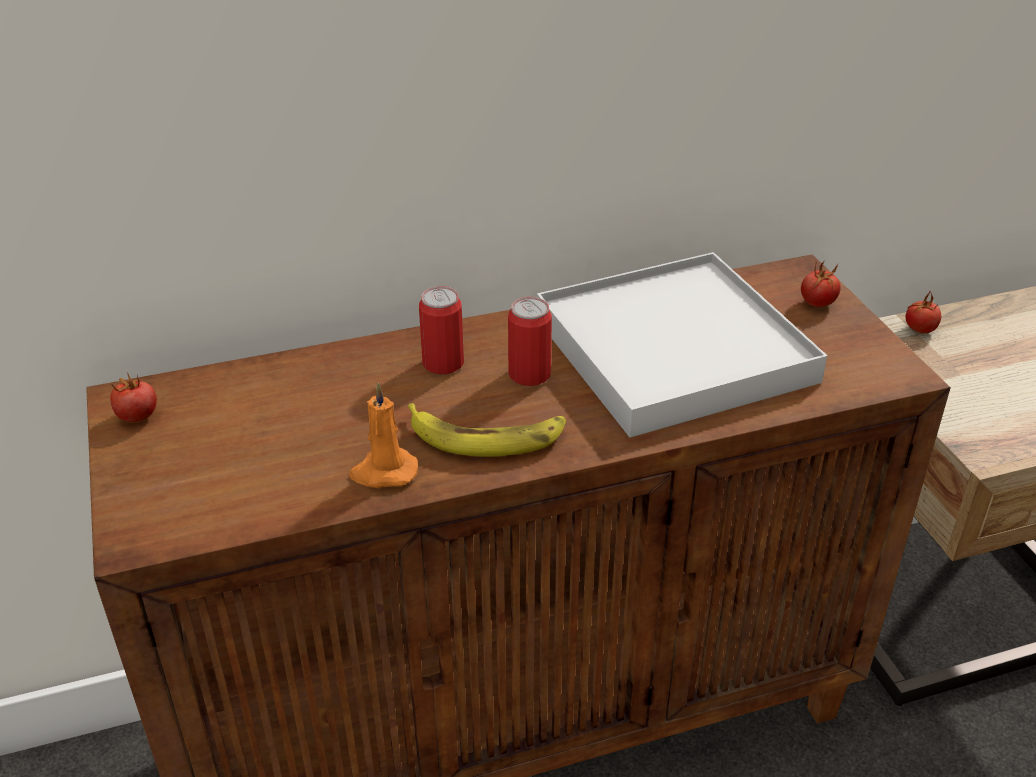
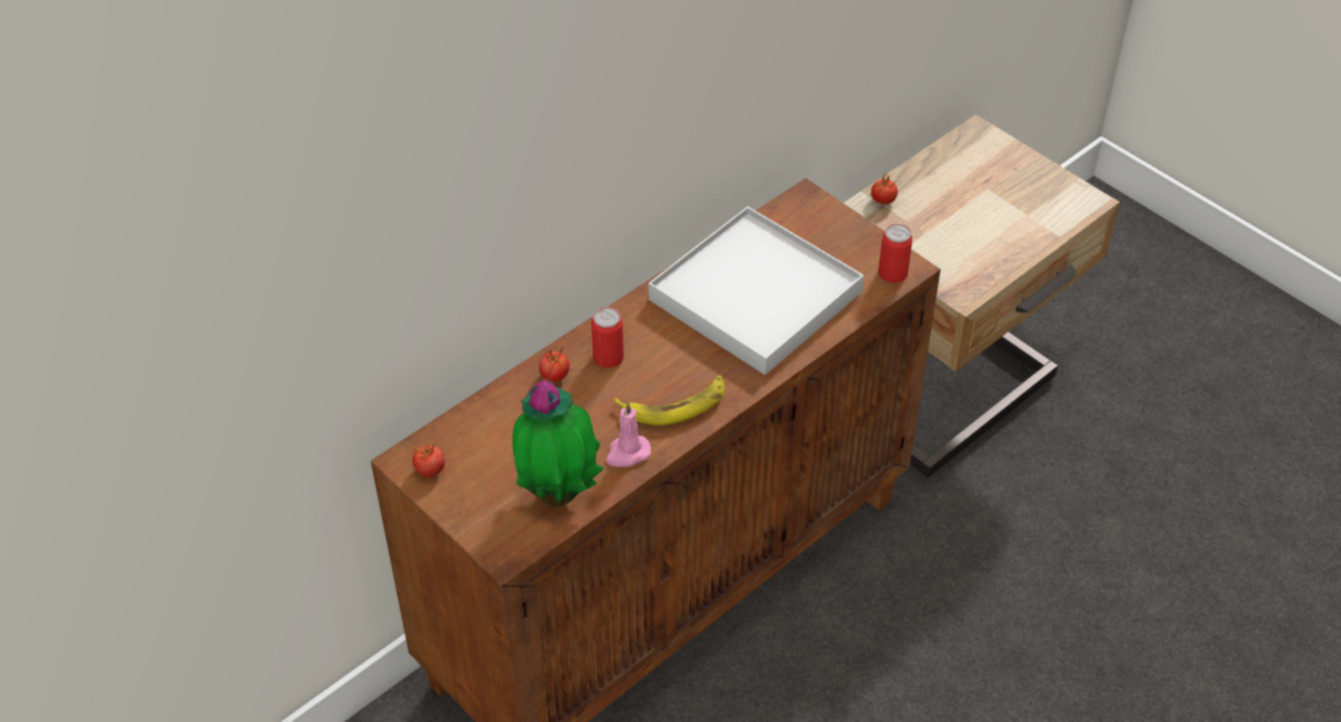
camera: 25 degrees left, 10 degrees up
(261, 490) = (559, 493): none -> potted plant
(383, 472) = (627, 453): orange candle -> pink candle
(529, 374) = (672, 347): can -> can (892, 273)
(817, 303) = (829, 224): tomato -> tomato (554, 376)

